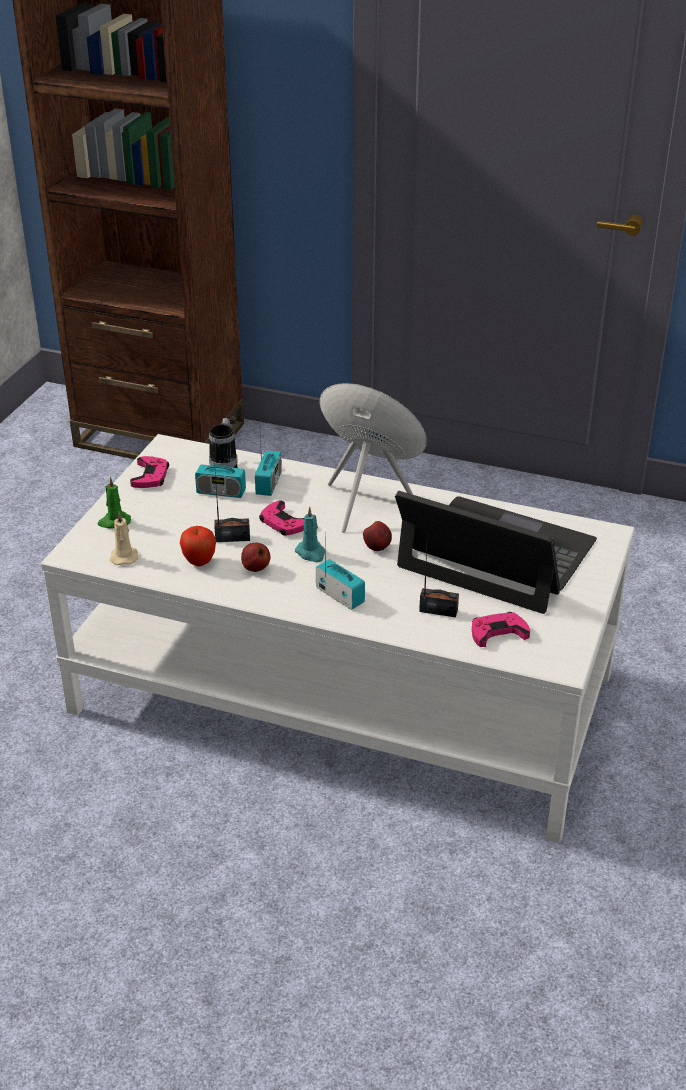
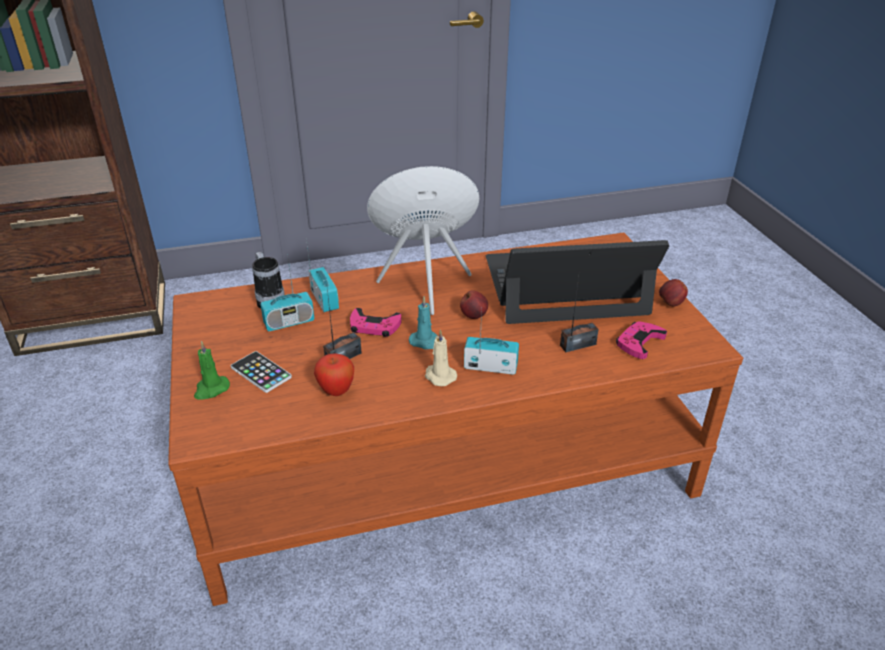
camera: 35 degrees left, 0 degrees up
(124, 556) = (256, 417): beige candle -> beige candle (439, 376)
(150, 476) = (205, 334): pink game controller -> none
(160, 524) = (261, 372): none -> phone
(255, 568) = (393, 375): apple -> apple (670, 304)
(341, 693) = (440, 461): white coffee table -> brown coffee table

